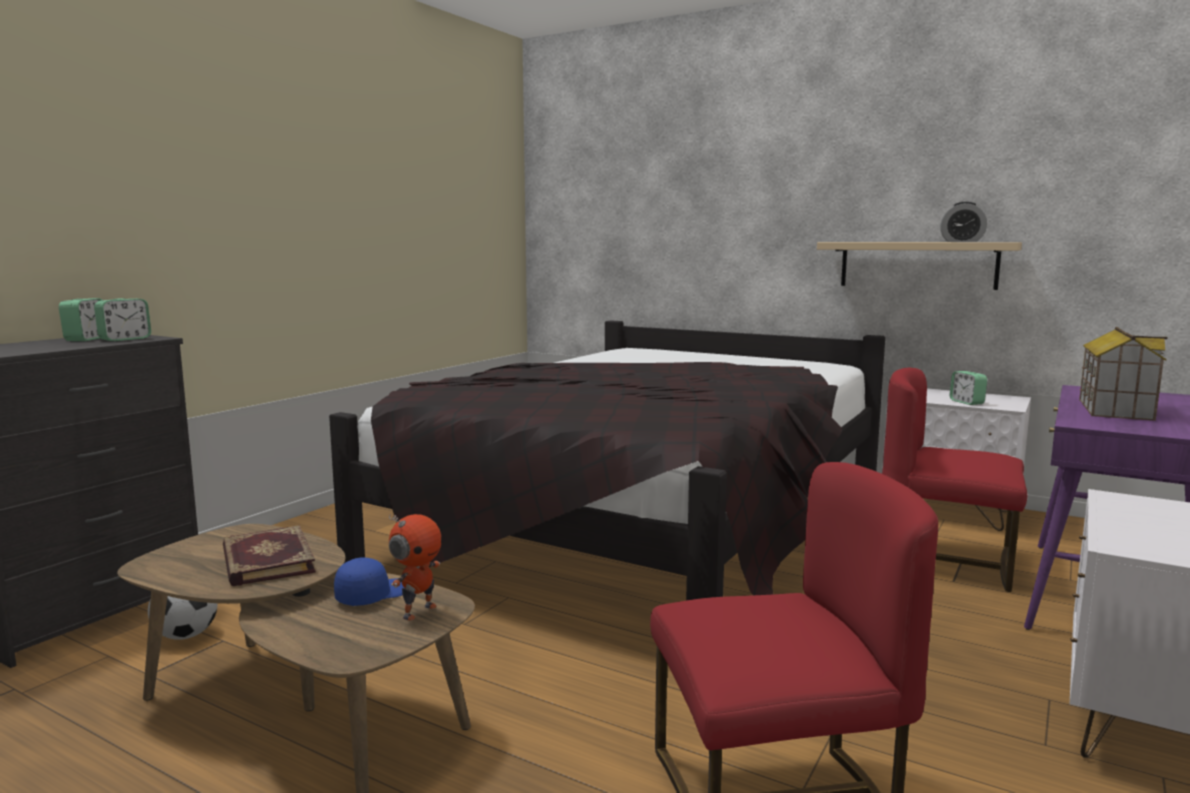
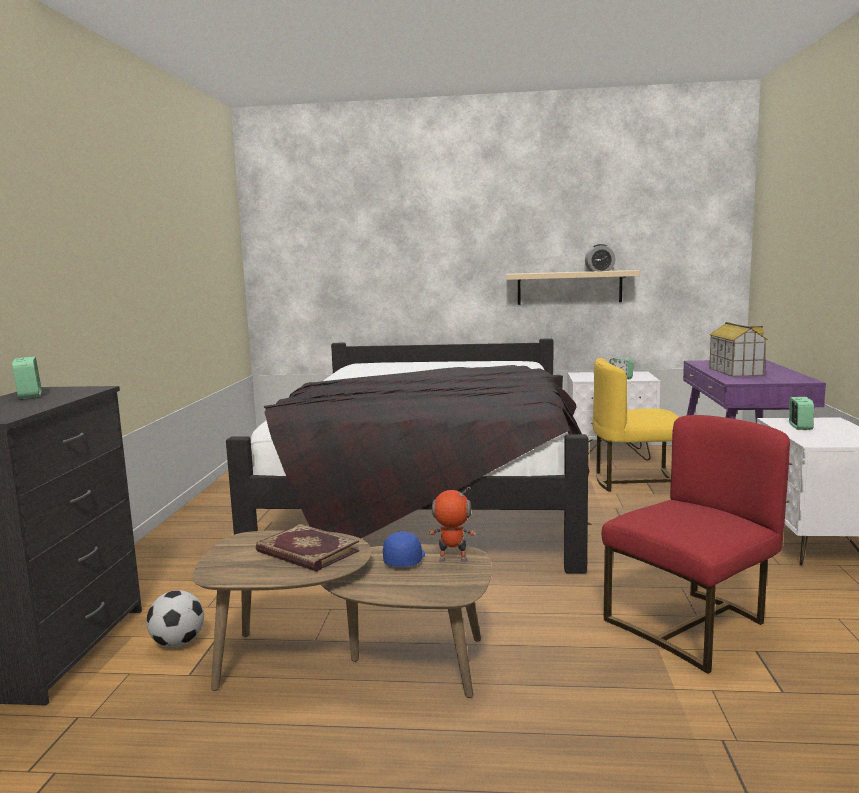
camera: 25 degrees left, 0 degrees up
(125, 339) = (69, 392): alarm clock -> alarm clock (800, 427)
(418, 611) = (452, 560): toy robot -> toy robot turned 90 degrees counterclockwise
(946, 560) = (638, 482): red chair -> yellow chair

